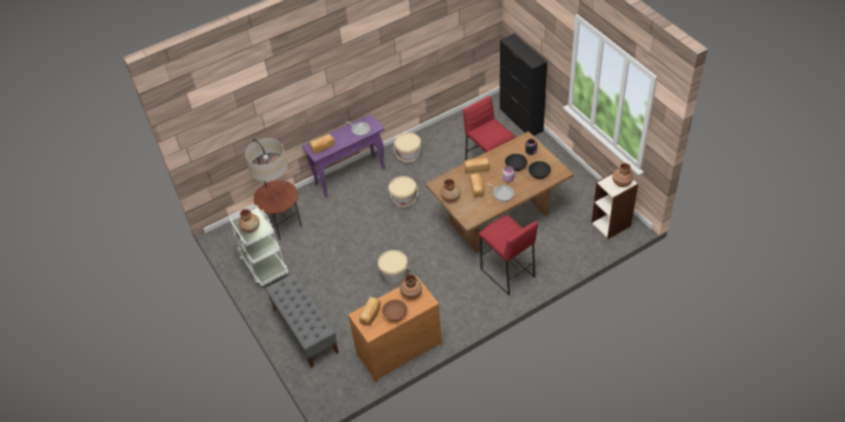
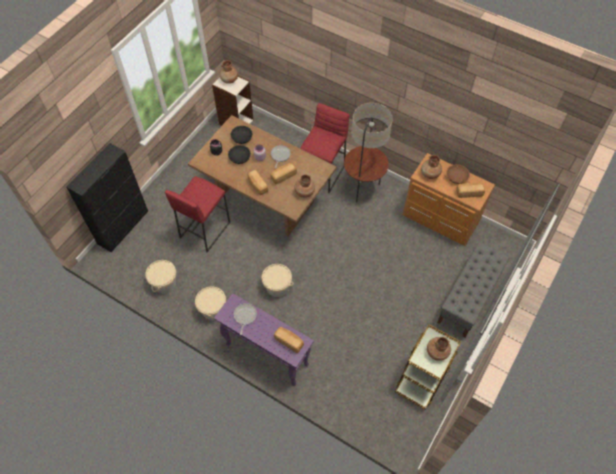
camera: 120 degrees left, 10 degrees up
(264, 264) = (422, 377): white cart -> brown cart
(283, 225) = (365, 387): floor lamp -> floor lamp (362, 189)
(394, 274) = (370, 255): beige bucket -> beige bucket (164, 283)

